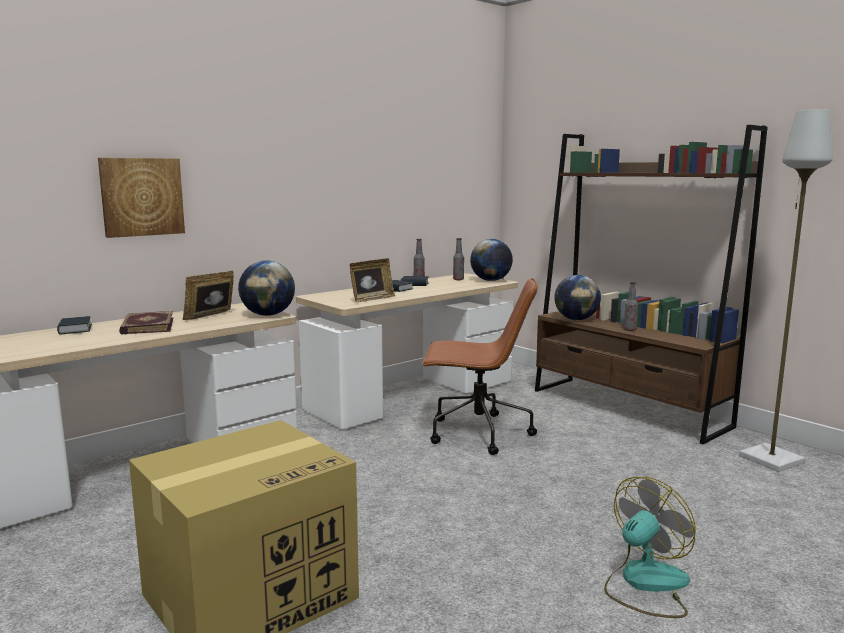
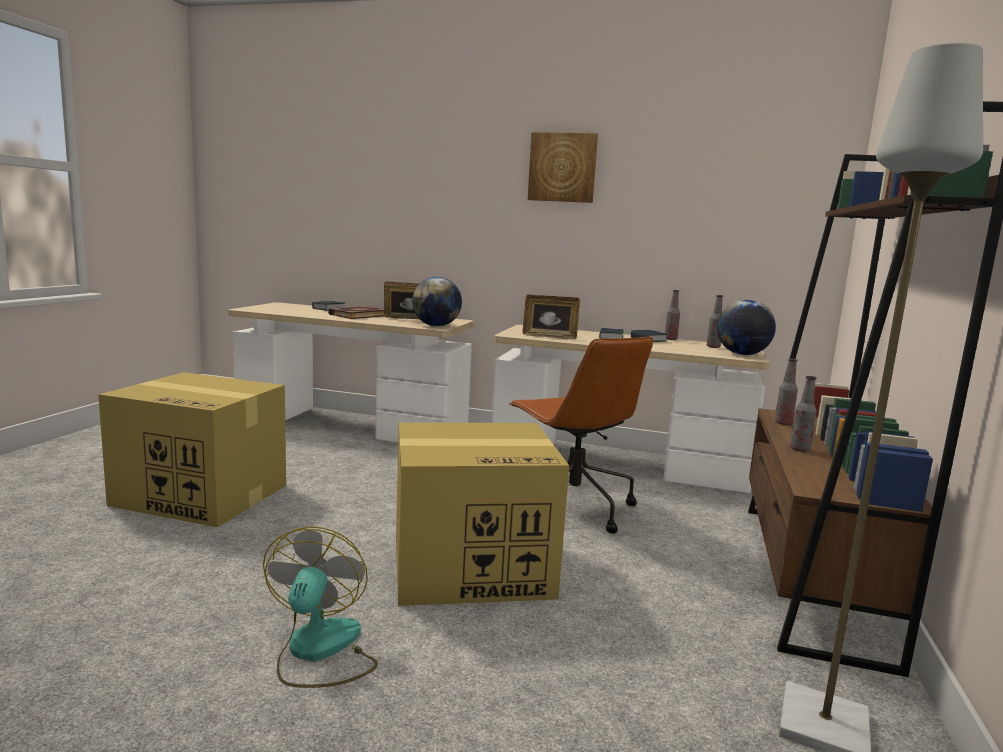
camera: 55 degrees right, 0 degrees up
(142, 197) = (397, 217): picture -> picture (562, 167)
(548, 494) = (473, 566): none -> cardboard box
(576, 319) = (783, 423): globe -> bottle
(645, 584) = (319, 651): fan -> fan turned 105 degrees counterclockwise

